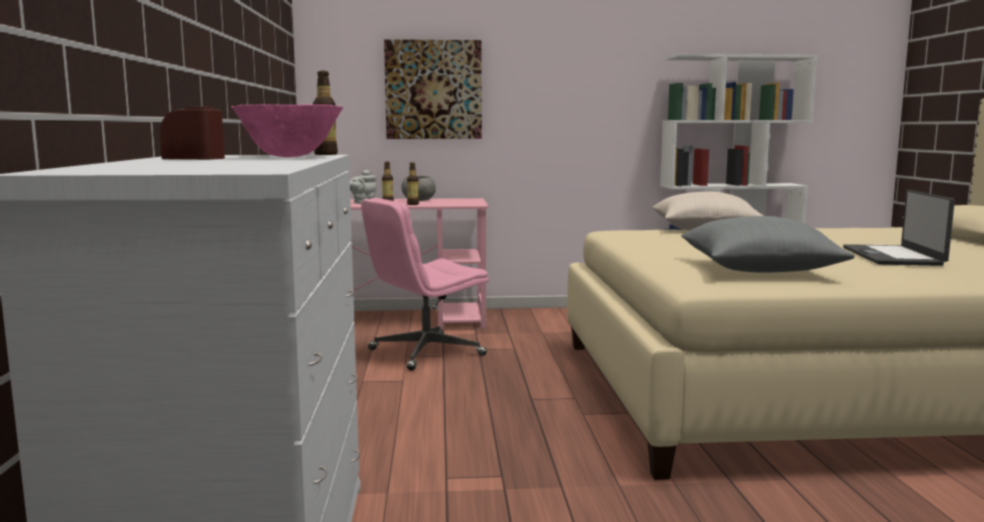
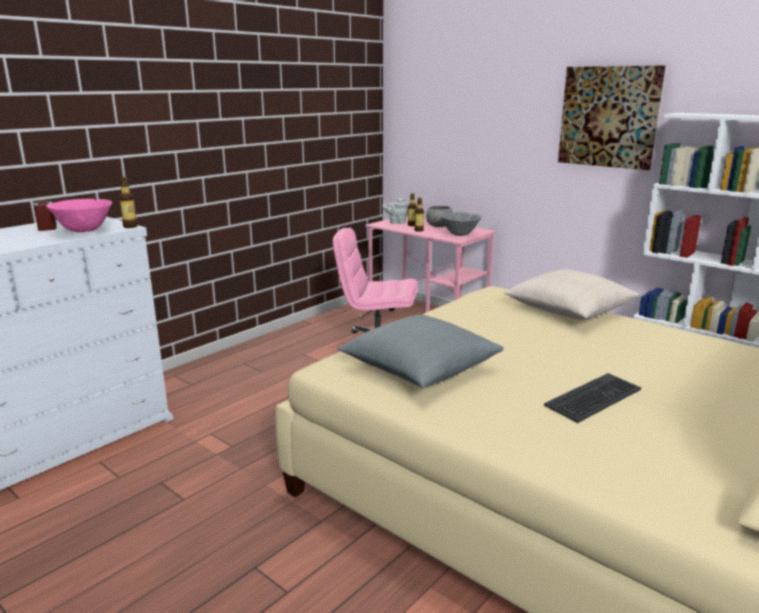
camera: 45 degrees right, 10 degrees up
(433, 90) = (468, 134): picture -> picture (609, 117)
(465, 202) = (460, 235): none -> grey bowl
(893, 256) = (594, 398): laptop -> keyboard

